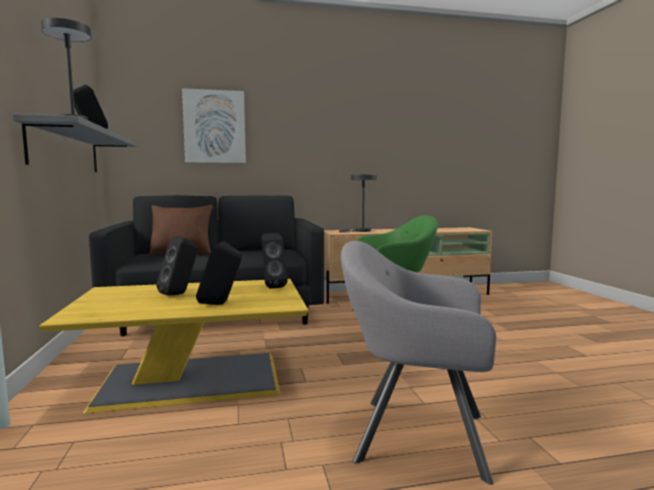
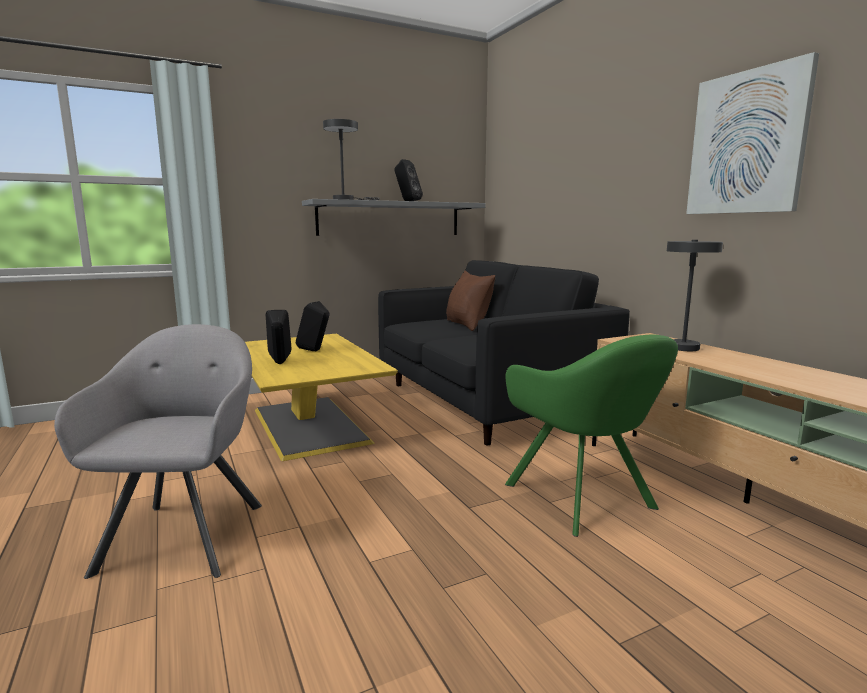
camera: 75 degrees right, 5 degrees up
(214, 127) = (556, 175): picture -> picture (747, 143)
(272, 287) = (350, 368): black speaker -> none

